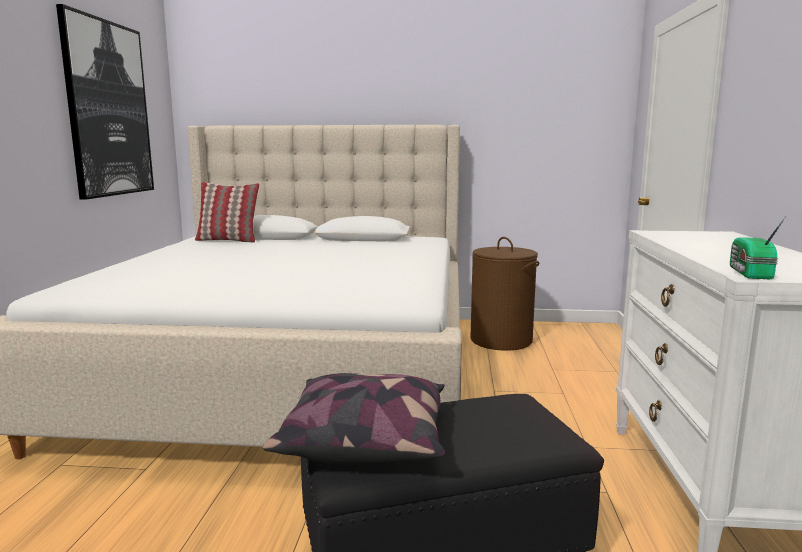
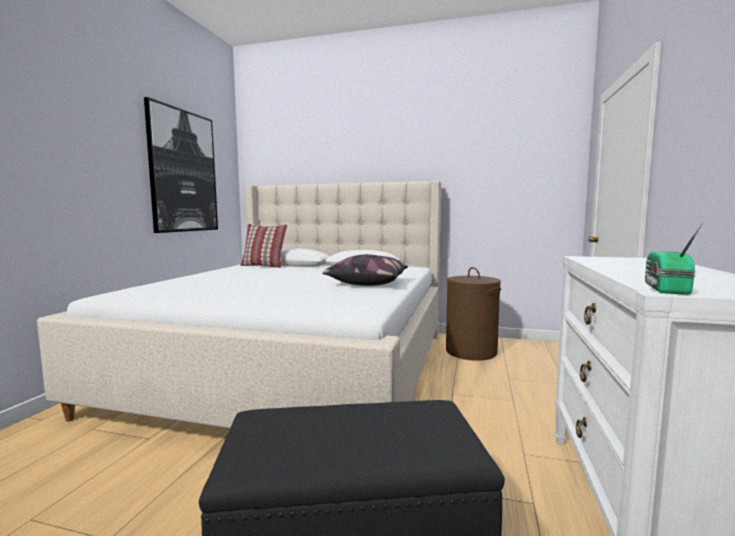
camera: 10 degrees right, 5 degrees down
(365, 441) = (276, 435): pillow -> pillow (368, 283)

